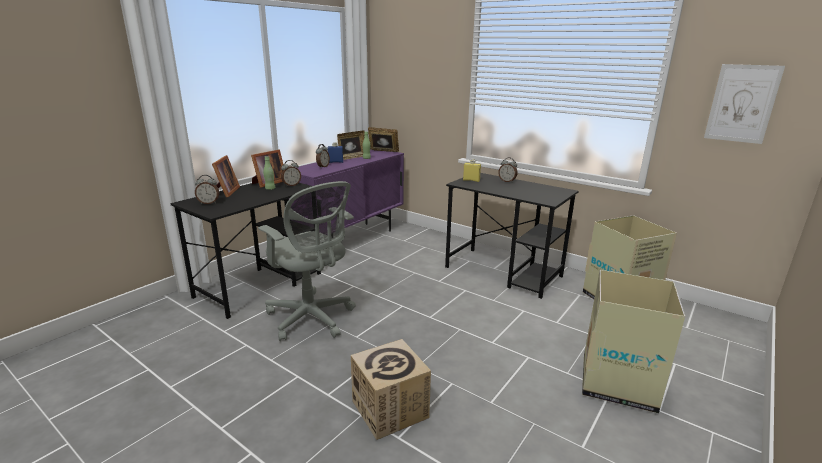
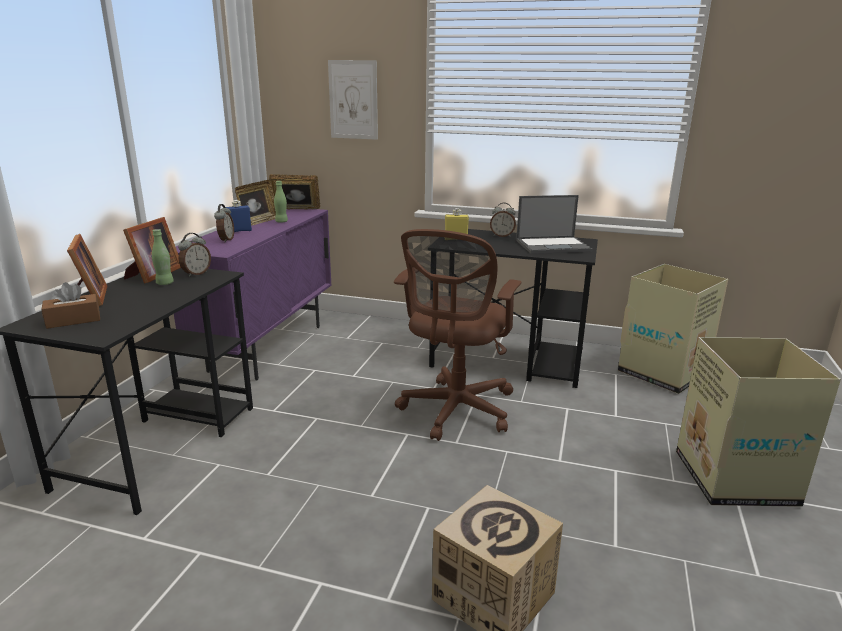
camera: 20 degrees left, 0 degrees up
(209, 203) = (73, 320): alarm clock -> brown tissue box
(312, 319) = (285, 483): grey office chair -> none
(442, 298) = (455, 412): none -> brown office chair
(537, 192) = (553, 246): none -> laptop
(742, 103) = (785, 115): picture -> picture (353, 100)

